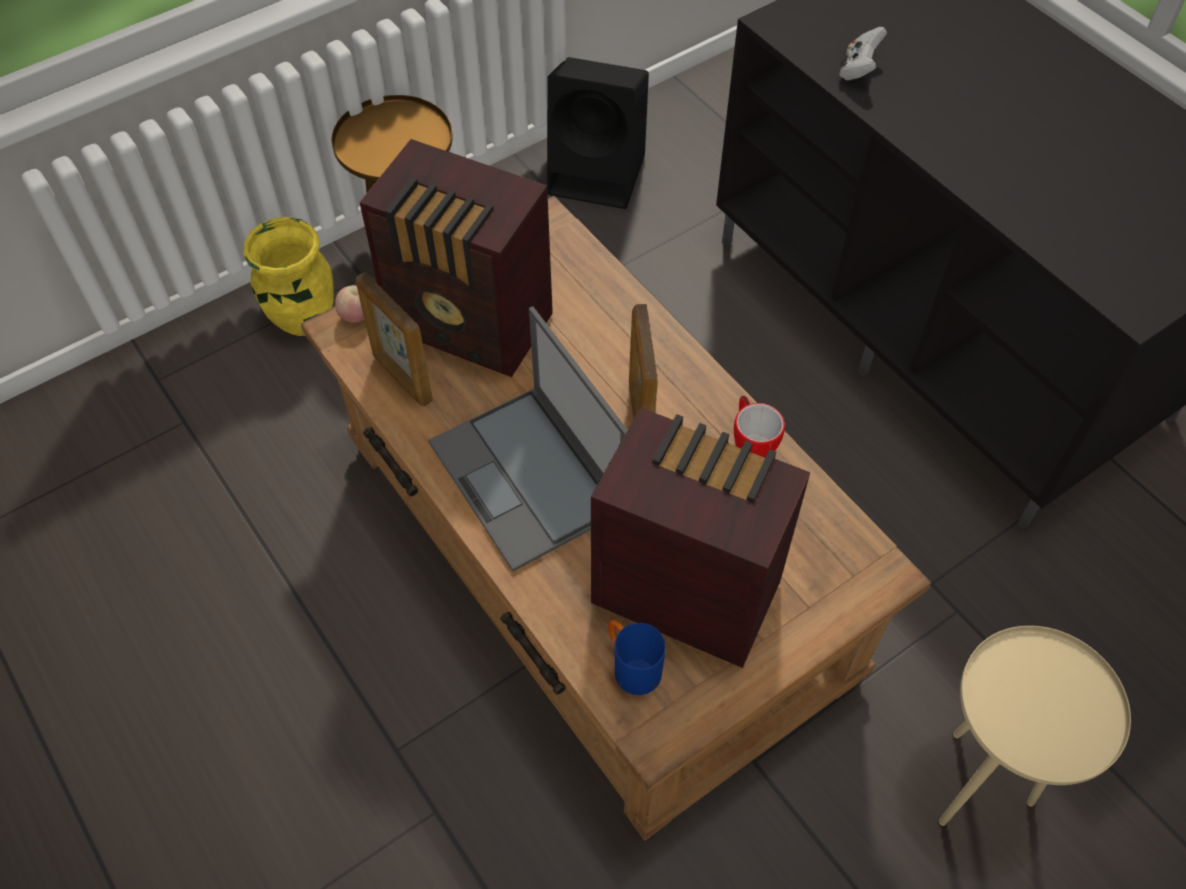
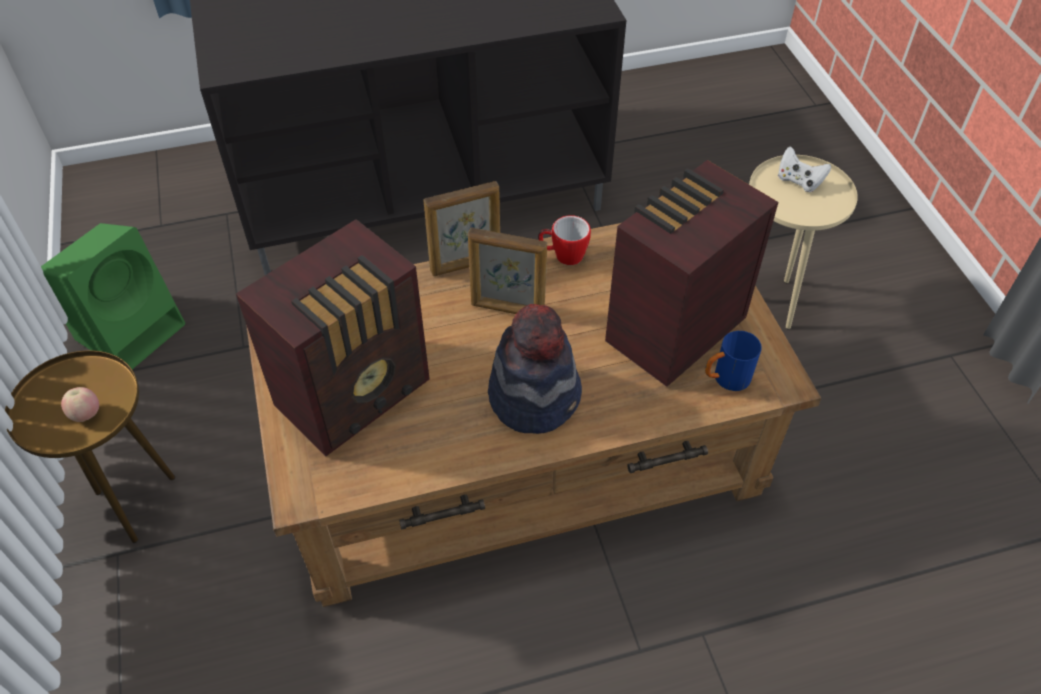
camera: 70 degrees left, 5 degrees down
(302, 319) = (134, 622): yellow vase -> none
(356, 316) = (293, 479): apple -> apple (86, 414)
(402, 378) = (387, 459): picture frame -> picture frame (466, 265)
(529, 478) = (535, 395): laptop -> hat
(599, 174) = (132, 330): black speaker -> green speaker
(858, 69) = (308, 48): white game controller -> white game controller (799, 181)

